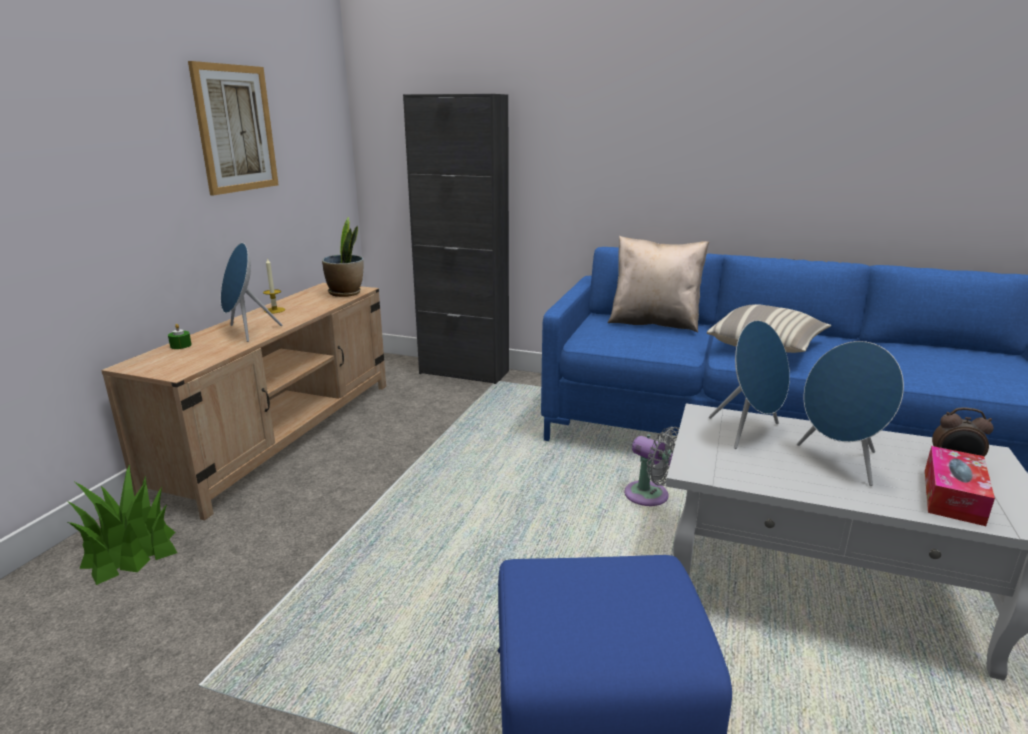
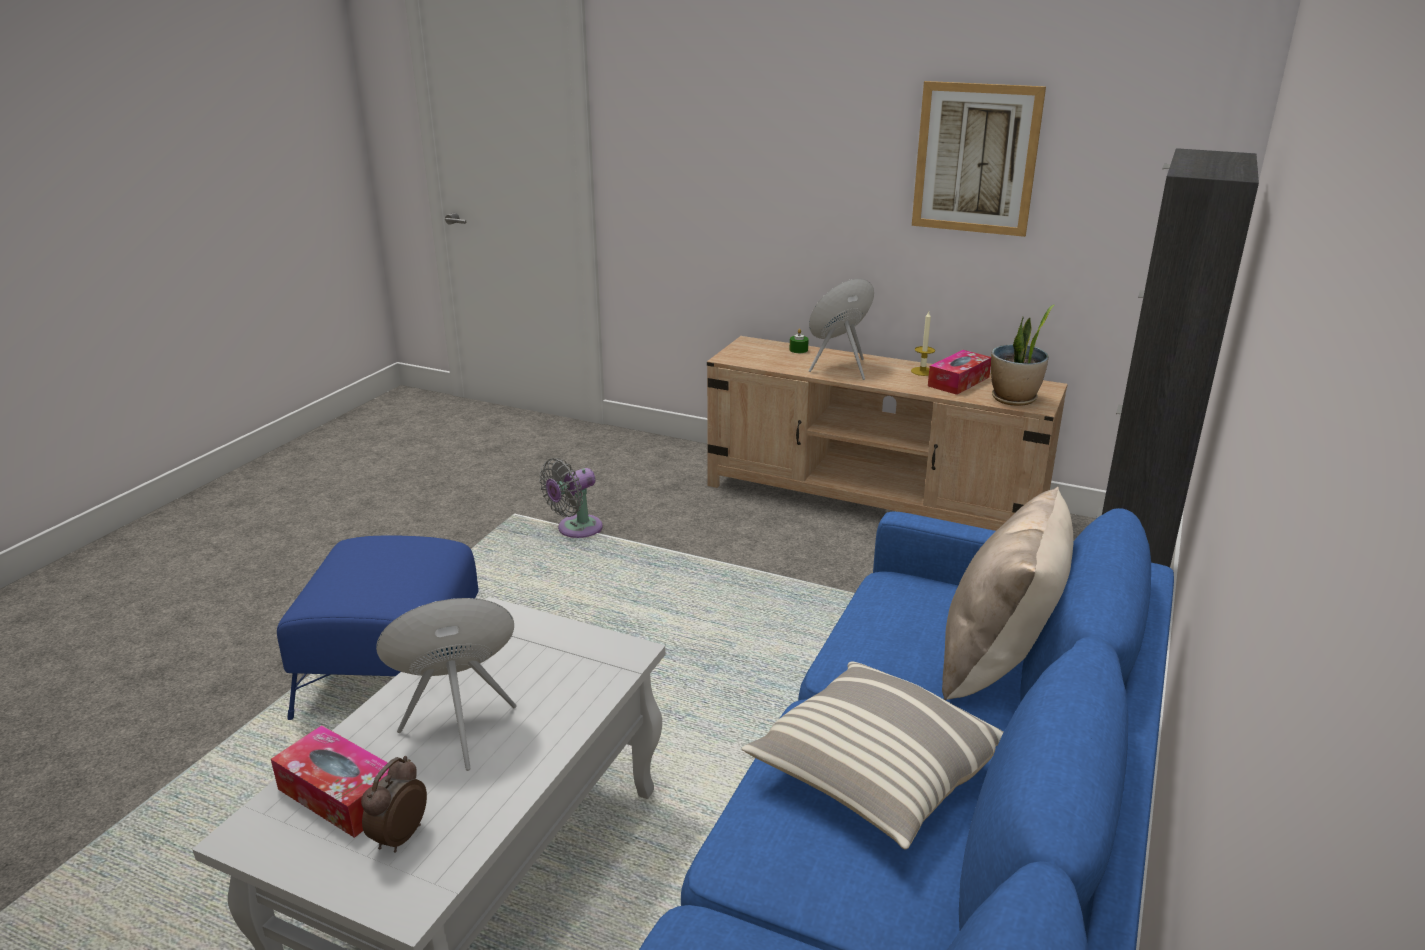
camera: 95 degrees right, 5 degrees up
(128, 549) = (673, 464): potted plant -> none
(304, 303) = (958, 381): none -> tissue box
(650, 497) = (708, 767): grey fan -> grey fan (575, 529)
(748, 433) = (561, 675): blue speaker -> none

